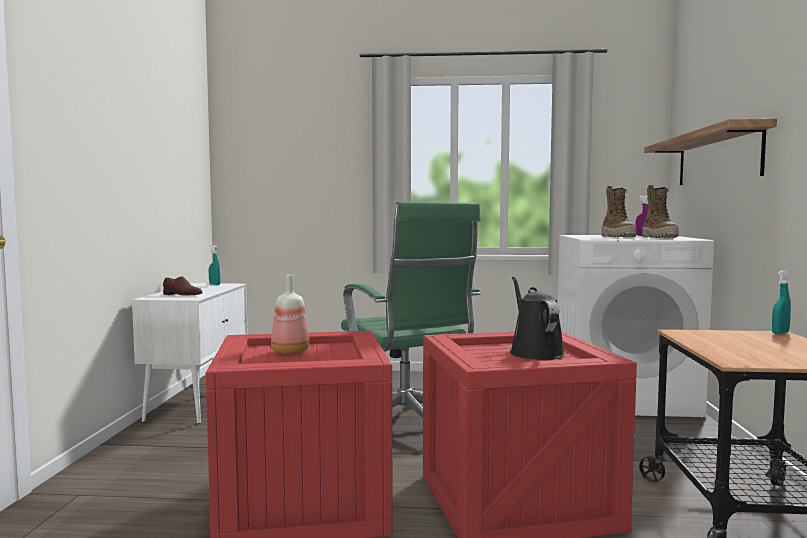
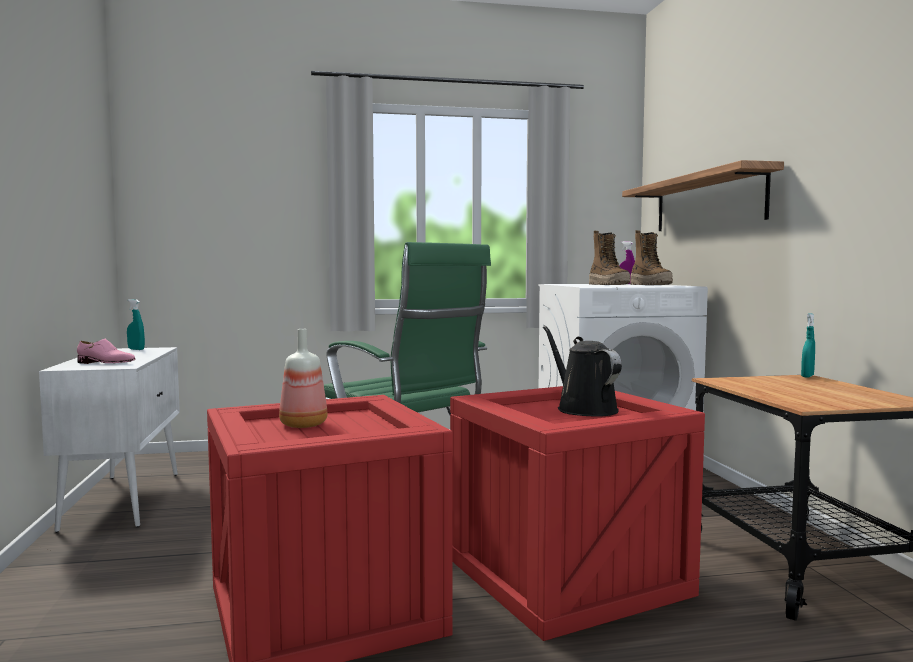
camera: 15 degrees left, 0 degrees up
(182, 295) = (106, 363): brown shoe -> pink shoe

